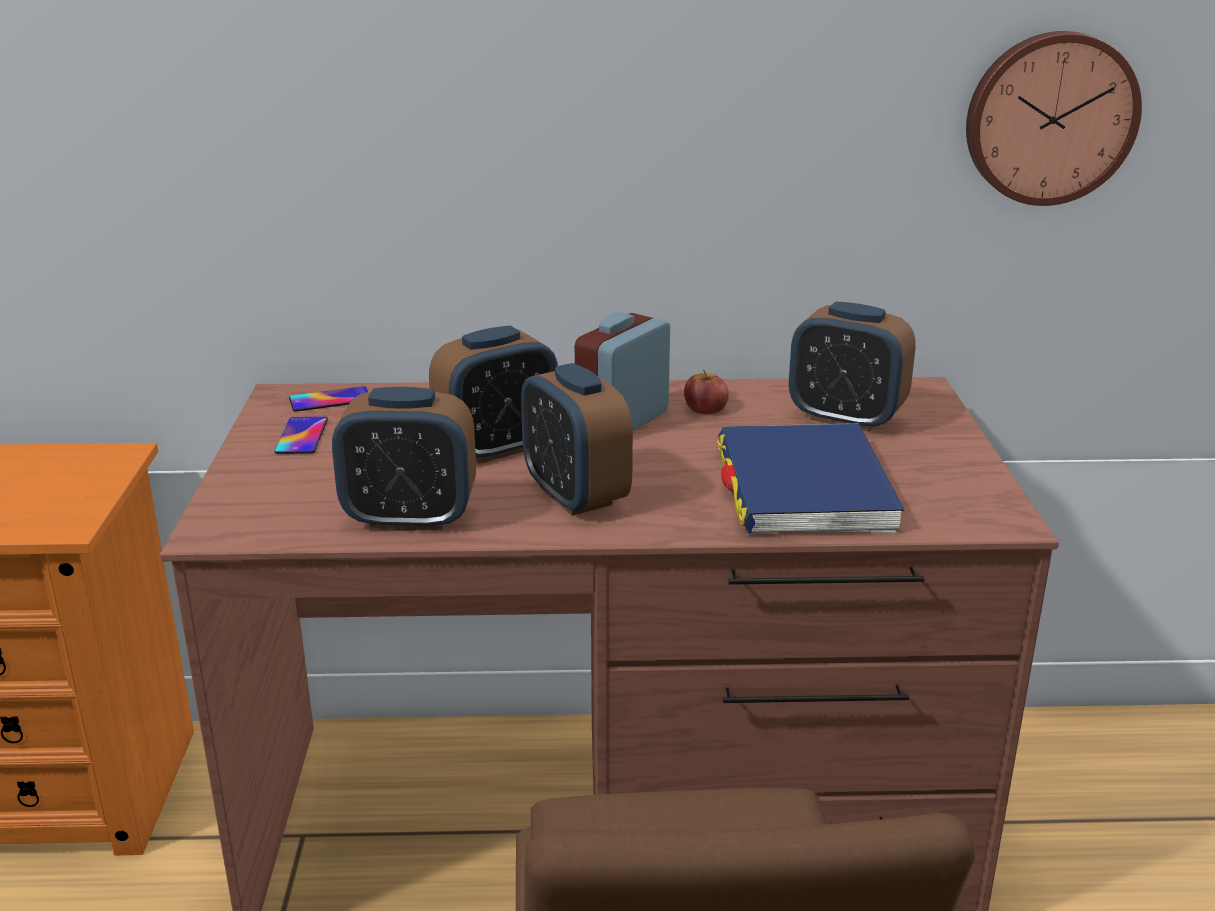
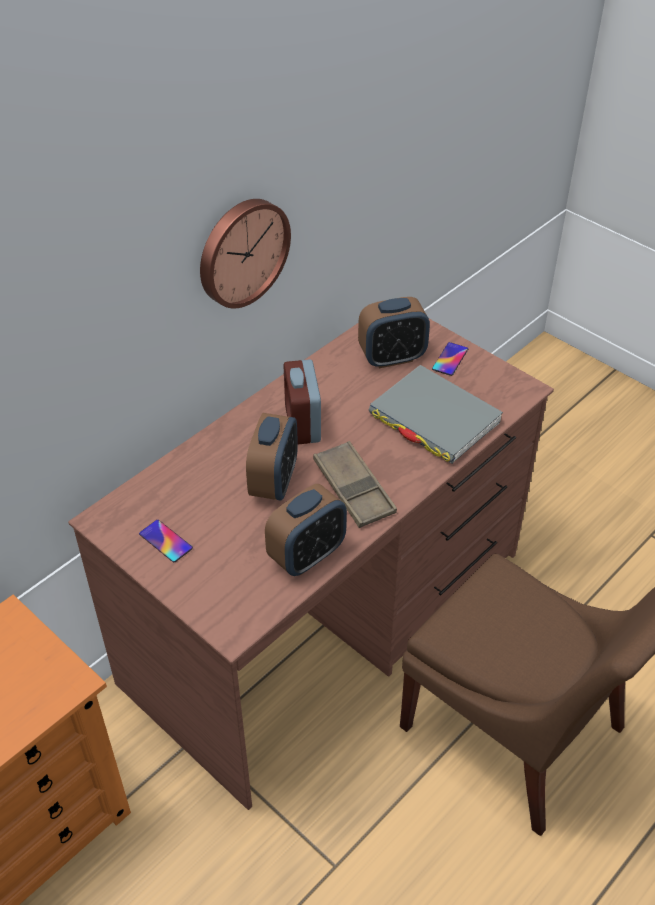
camera: 45 degrees left, 20 degrees up
(330, 400) = (134, 505): phone -> phone (450, 359)
(575, 495) = (354, 489): alarm clock -> brown tray
(705, 408) = (325, 389): apple -> none
(803, 488) = (434, 418): blue book -> grey book
(1049, 118) = (423, 145): wall clock -> wall clock (241, 251)

